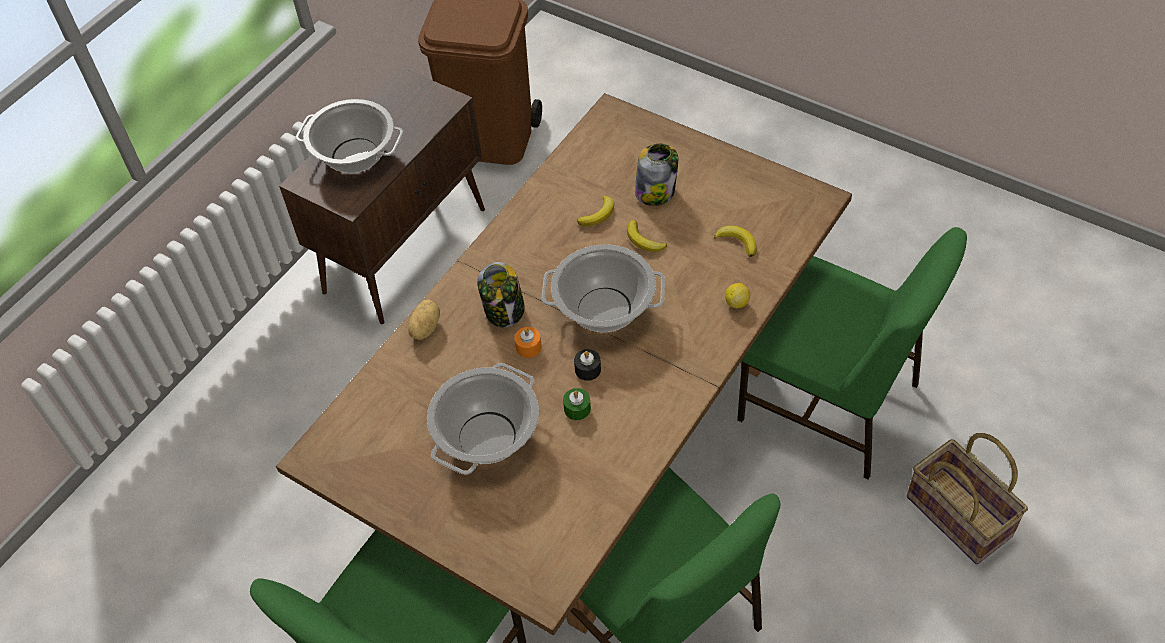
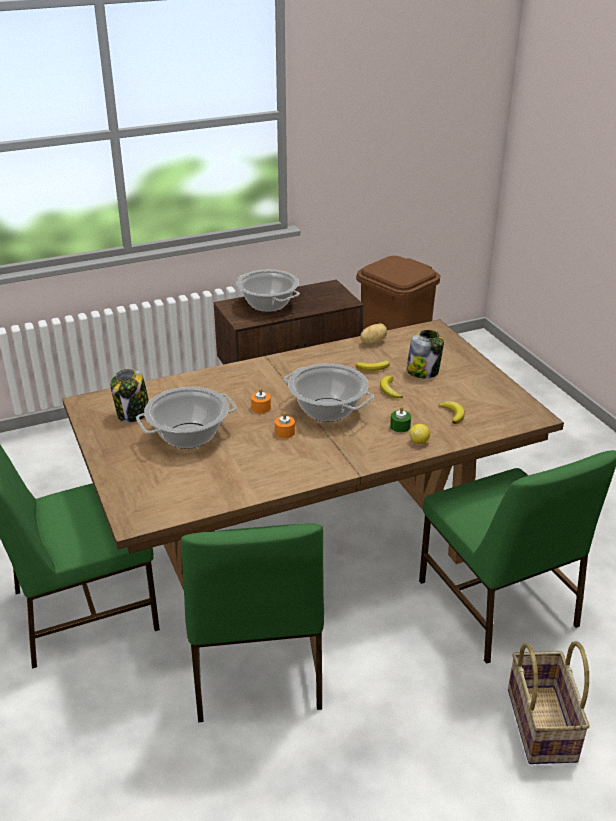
camera: 30 degrees right, 20 degrees down
(424, 328) = (211, 375): potato -> potato (372, 342)
(504, 311) = (266, 387): jar -> jar (133, 414)
(577, 409) = (256, 447): green candle -> green candle (400, 426)
(587, 369) = (284, 432): black candle -> orange candle

